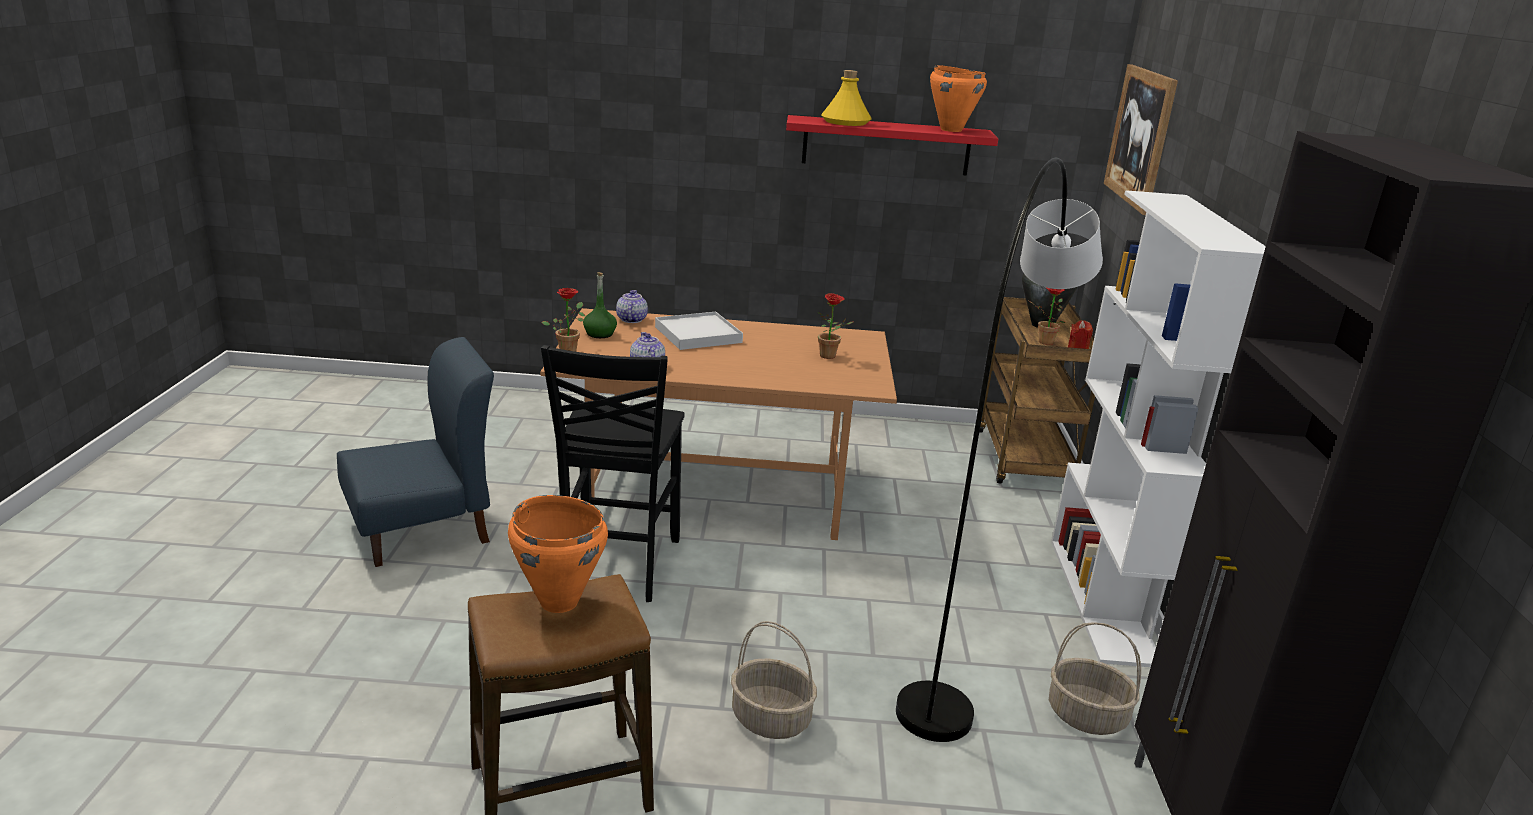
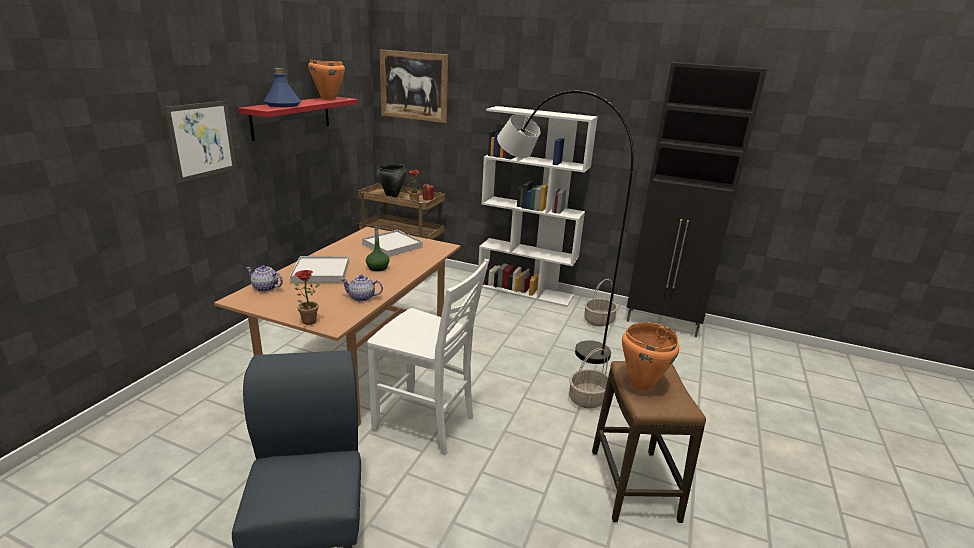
camera: 70 degrees left, 0 degrees up
(600, 334) = (283, 303): green bottle -> green bottle (377, 268)
(617, 566) = (426, 423): black chair -> white chair
(723, 144) = (202, 140): none -> picture
(831, 356) = (392, 246): potted plant -> white tray
(845, 122) = (283, 105): yellow bottle -> blue bottle

